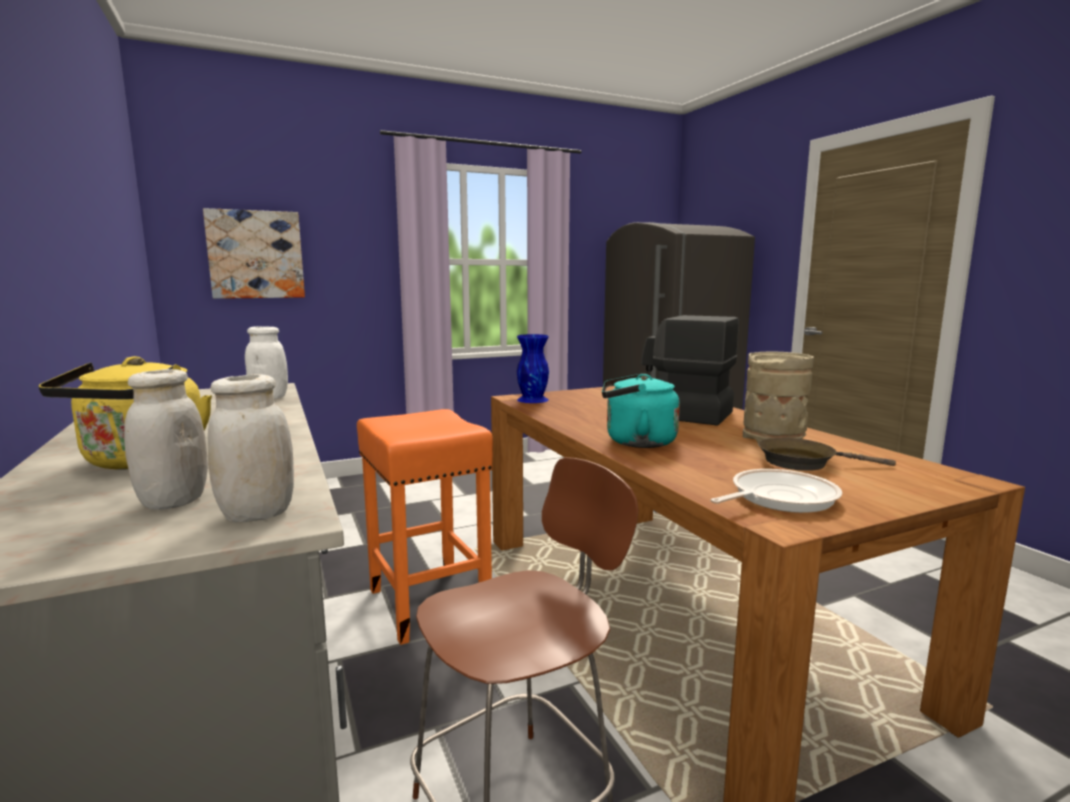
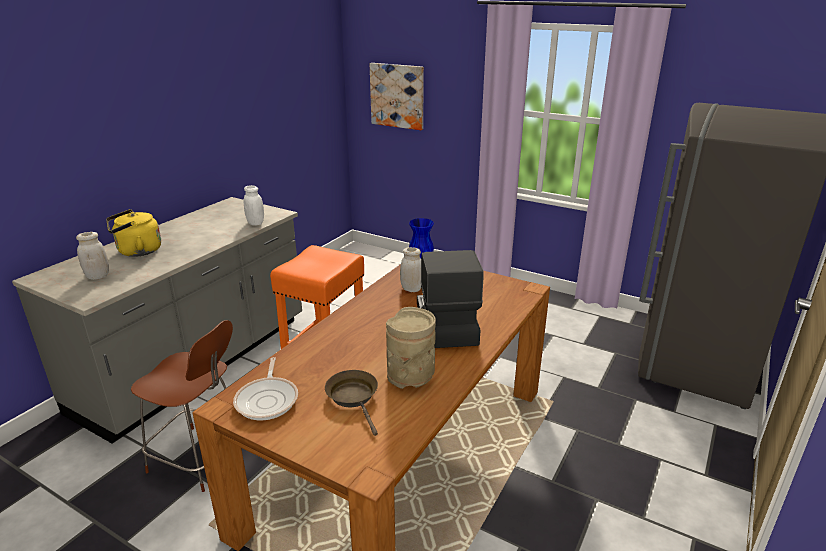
camera: 55 degrees right, 15 degrees up
(257, 514) = (91, 293): white jar -> white jar (411, 289)
(636, 442) = (347, 331): turquoise kettle -> none
(778, 498) = (268, 399): frying pan -> frying pan turned 60 degrees clockwise

